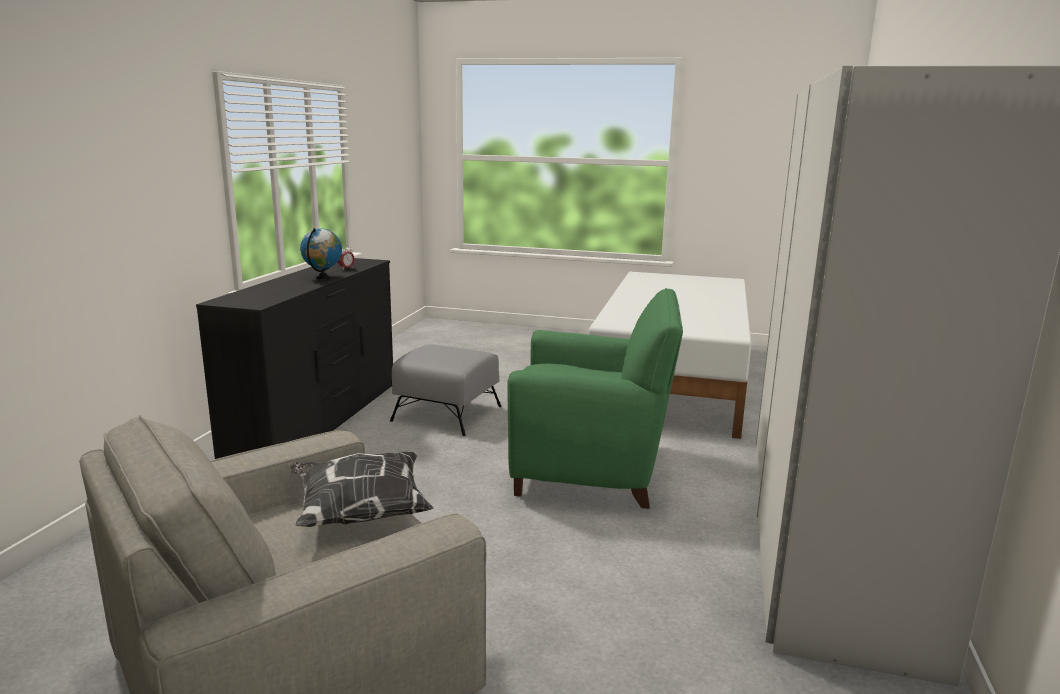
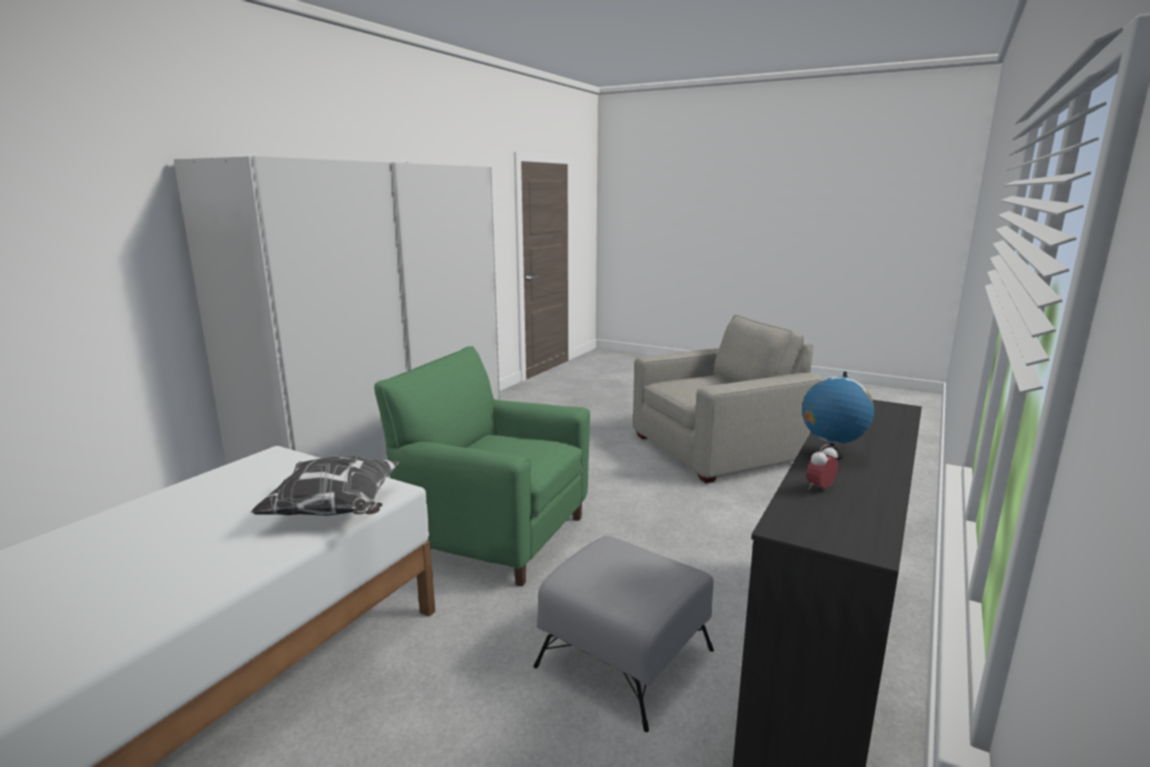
camera: 165 degrees left, 0 degrees up
(359, 513) = (692, 391): pillow -> pillow (336, 511)

